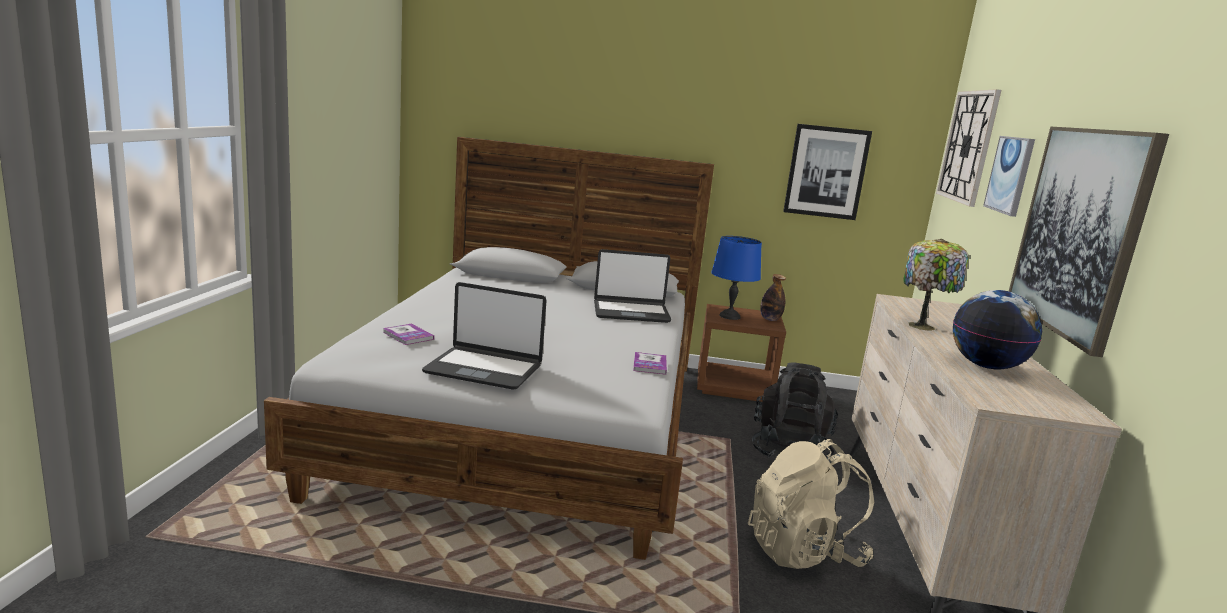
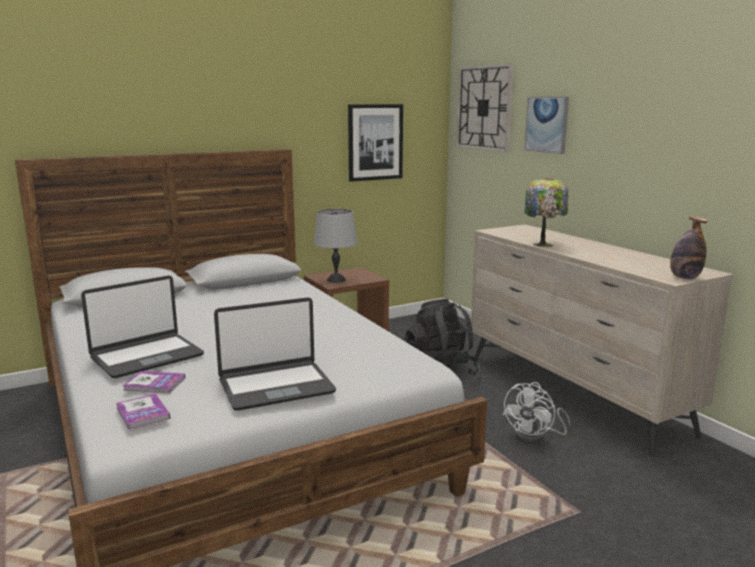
camera: 35 degrees left, 0 degrees up
(631, 312) = (287, 297): laptop -> laptop (146, 356)
(649, 365) = (378, 334): book -> book (142, 413)
(730, 316) = (336, 280): blue table lamp -> grey table lamp
(770, 319) = (364, 274): bottle -> bottle (684, 277)
(804, 552) = (535, 436): beige backpack -> white fan
(987, 366) = (622, 259): globe -> none
(1079, 231) = (641, 156): picture -> none

